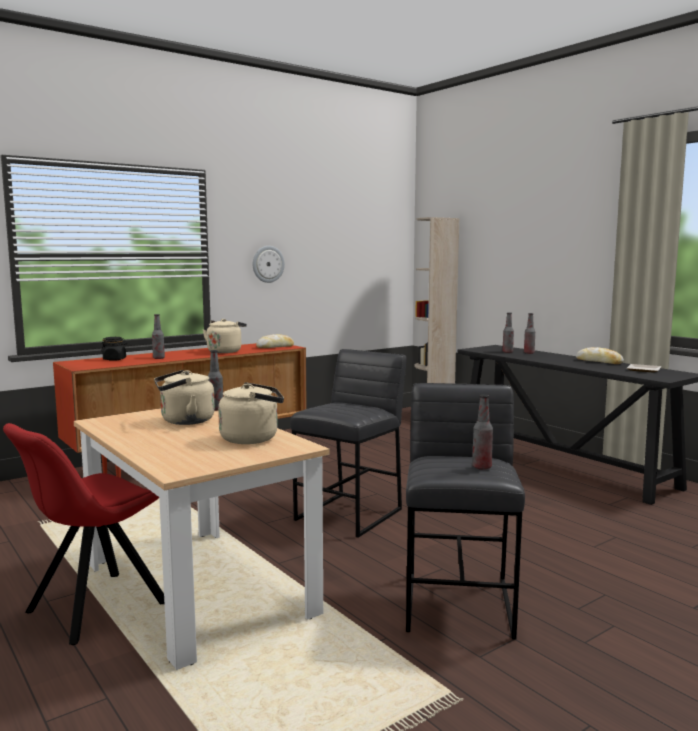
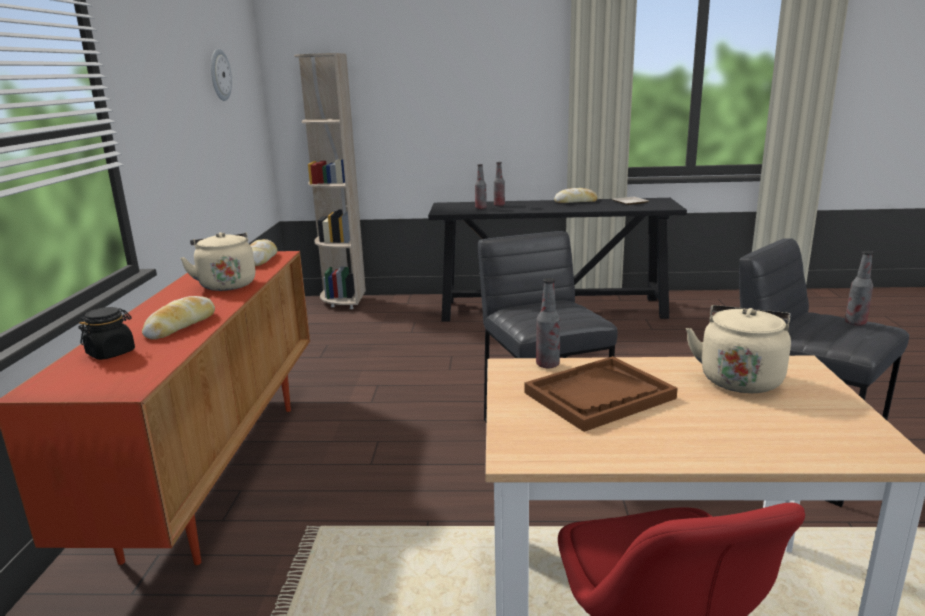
camera: 50 degrees left, 10 degrees up
(158, 358) = (181, 325): bottle -> bread
(184, 421) = (599, 396): beige kettle -> brown tray
(268, 264) = (167, 133): wall clock -> wall clock (219, 75)

